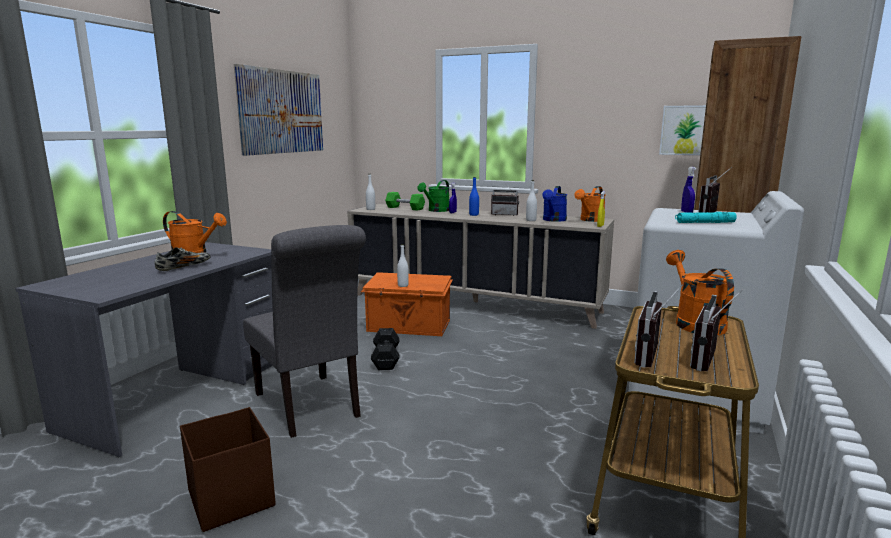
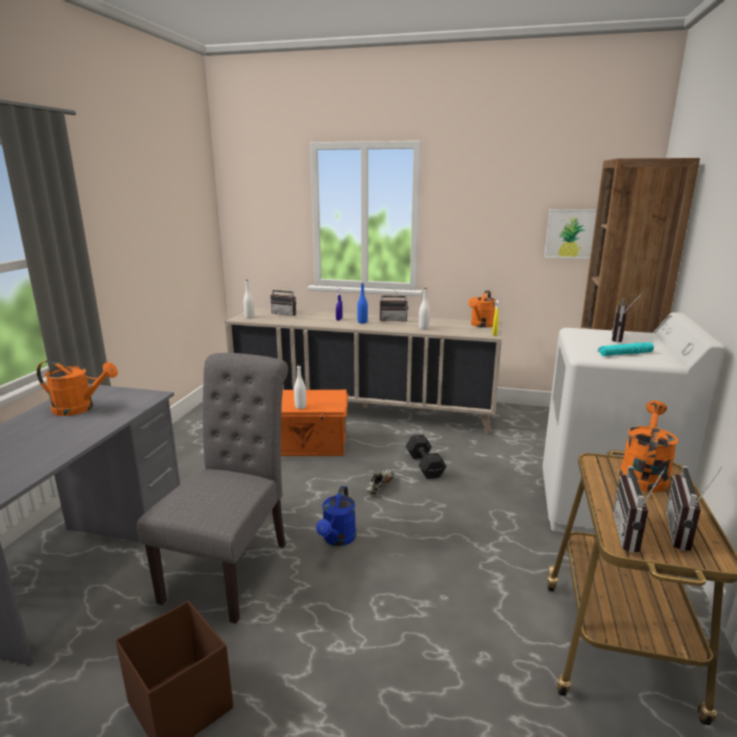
camera: 10 degrees left, 5 degrees up
(184, 267) = (75, 432): shoe -> shoe (380, 486)
(281, 112) = (147, 218): picture -> none
(310, 407) = (232, 566): grey chair -> grey chair turned 120 degrees counterclockwise
(386, 358) = (295, 490): black dumbbell -> black dumbbell (424, 465)
(405, 208) = (285, 314): green dumbbell -> radio
(436, 210) = (320, 317): green watering can -> none
(553, 220) = (445, 327): blue watering can -> blue watering can (337, 539)
(686, 212) = (597, 335): blue spray bottle -> none
(694, 322) = (643, 474): orange watering can -> orange watering can turned 45 degrees clockwise

